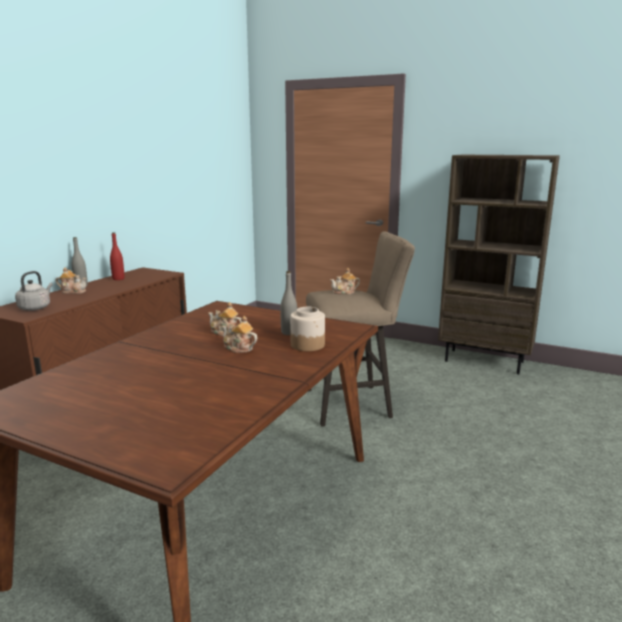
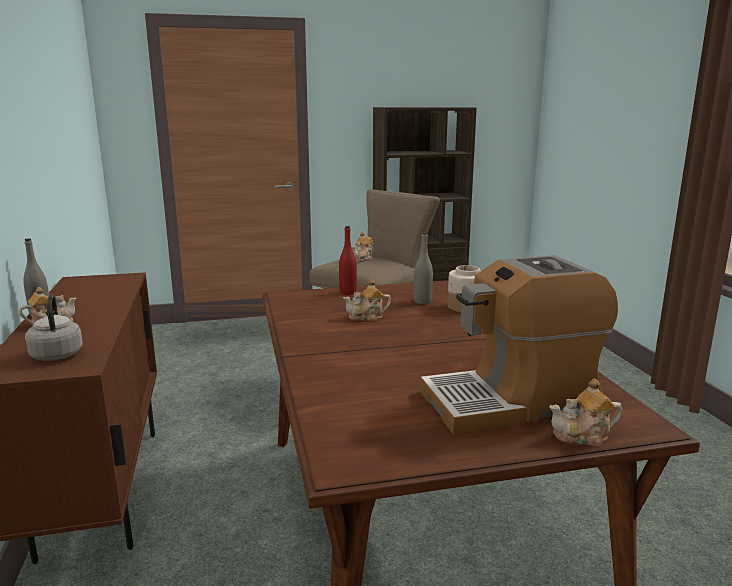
camera: 40 degrees left, 0 degrees up
(118, 279) = (73, 296): red bottle -> red bottle (348, 292)
(144, 414) = (511, 401): none -> coffee machine
(238, 348) = (420, 326): teapot -> teapot (583, 436)

